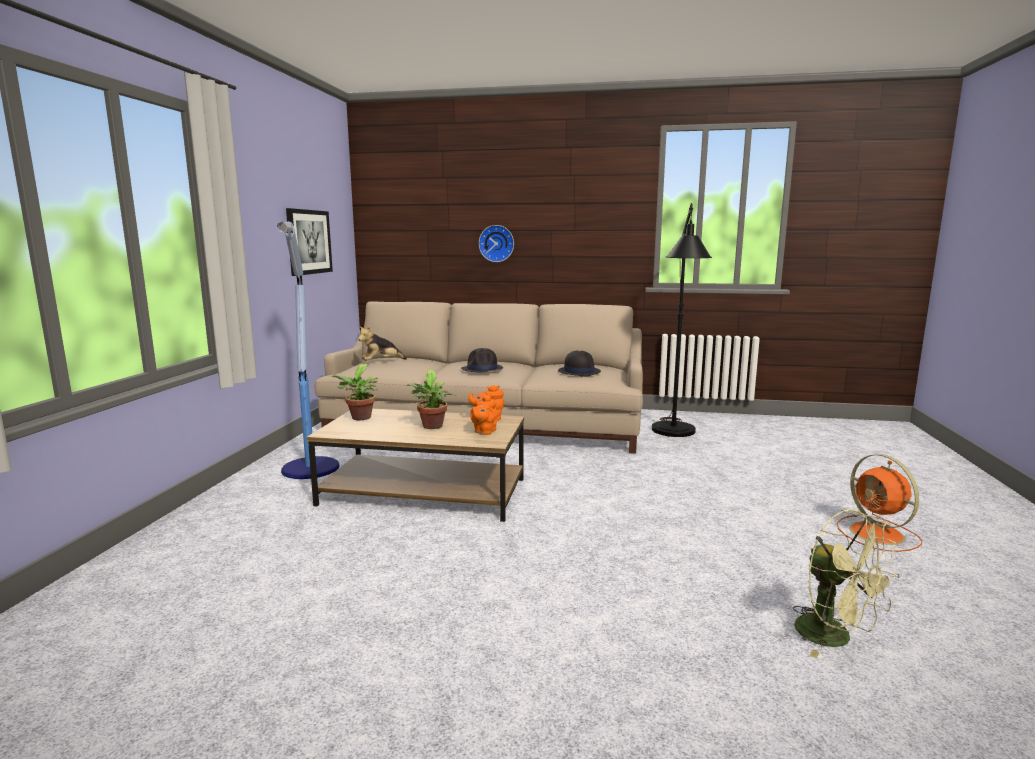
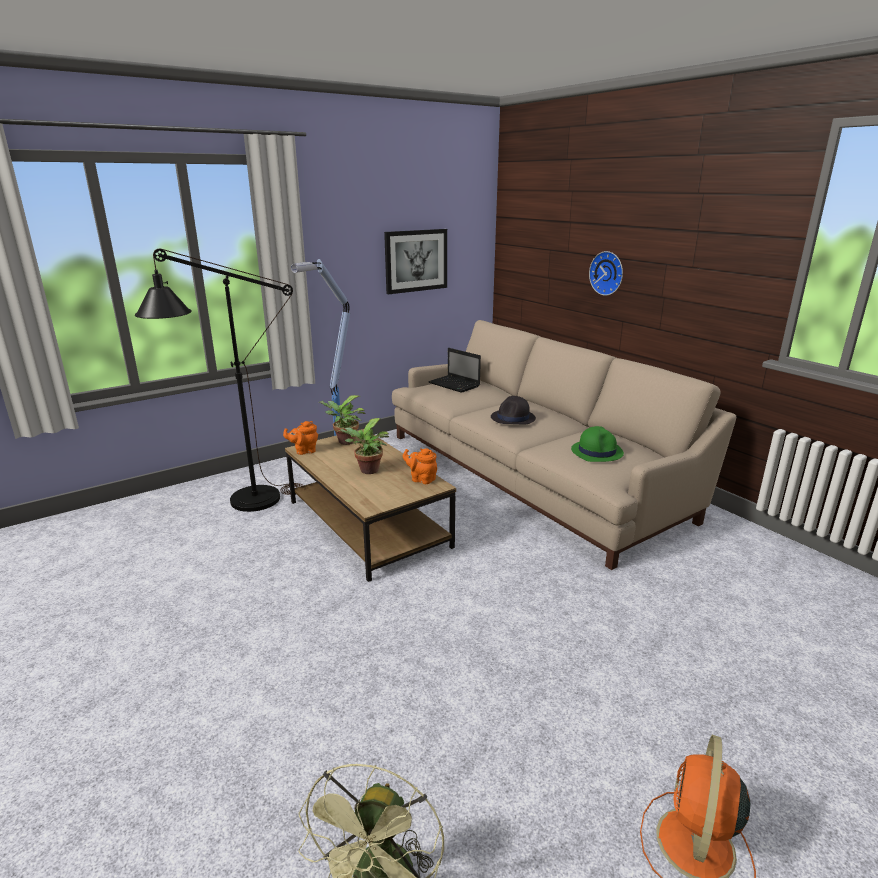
camera: 45 degrees right, 10 degrees up
(381, 362) = (455, 385): plush toy -> laptop
(484, 432) = (388, 492): orange teapot -> orange teapot (304, 451)
(579, 371) = (597, 452): black hat -> green hat
(674, 434) = (708, 566): black floor lamp -> black floor lamp (241, 503)

